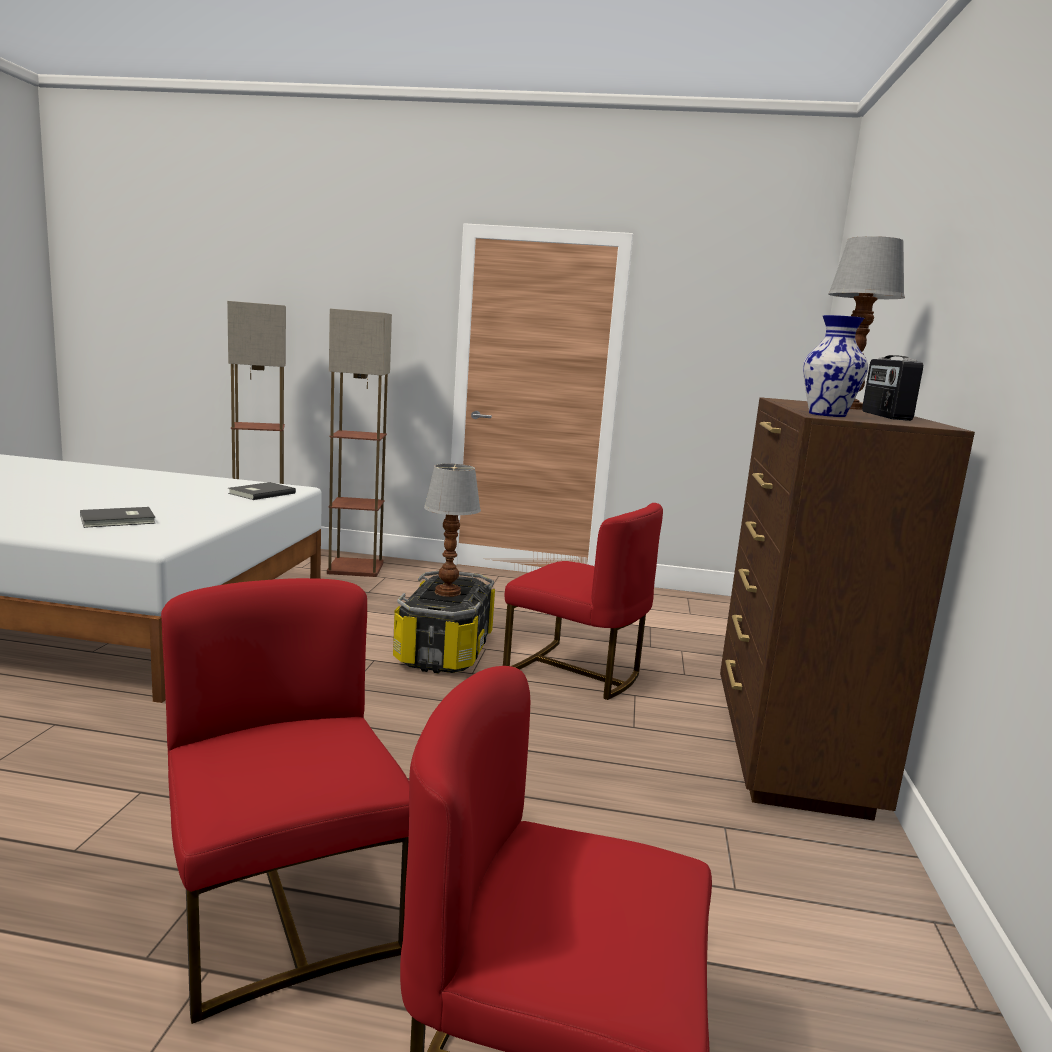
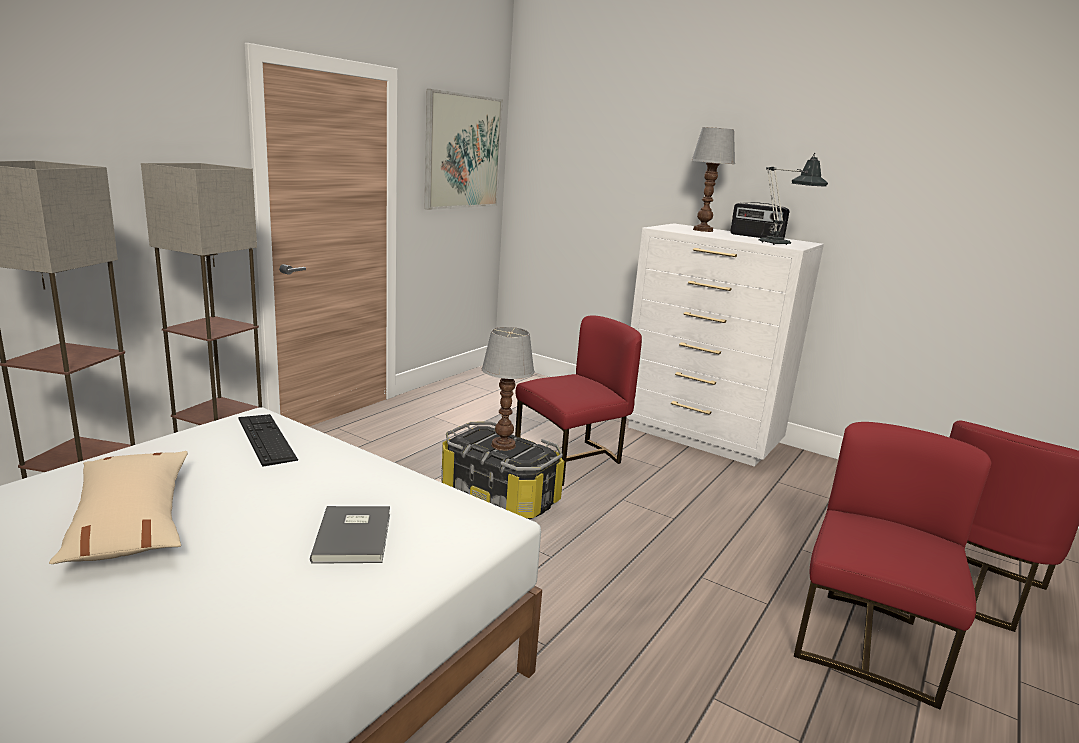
camera: 65 degrees left, 5 degrees up
(124, 488) = (130, 521): none -> beige pillow
(260, 493) = (266, 438): grey book -> keyboard
(285, 914) = (867, 642): red chair -> red chair turned 120 degrees clockwise
(735, 323) = (462, 152): none -> picture
(788, 748) = (700, 437): brown dresser -> white dresser
(828, 415) = (779, 244): vase -> table lamp

